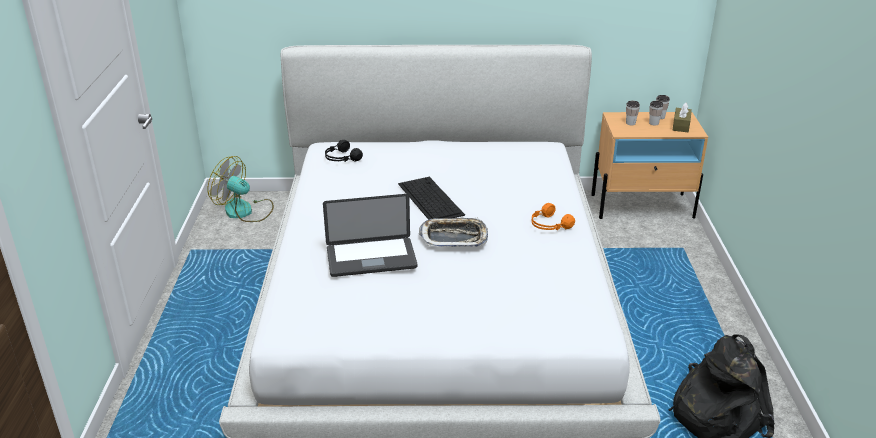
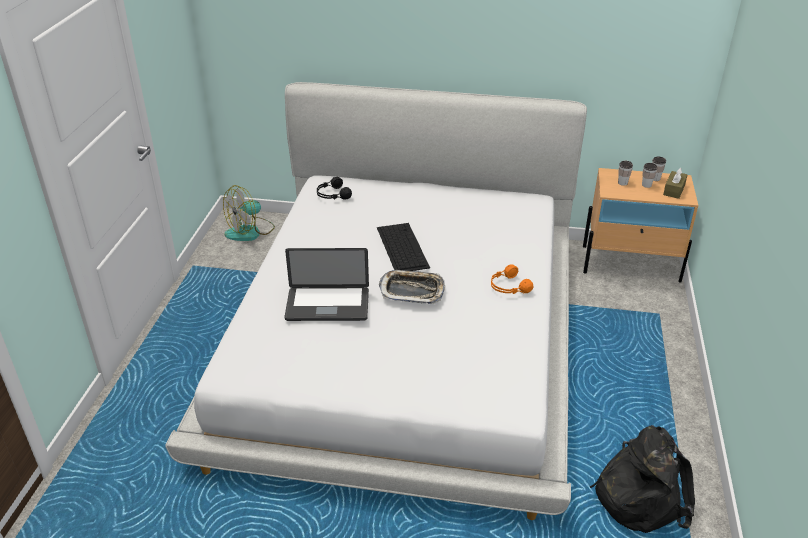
camera: 10 degrees right, 5 degrees up
(245, 211) = (250, 231): fan -> fan turned 75 degrees counterclockwise

